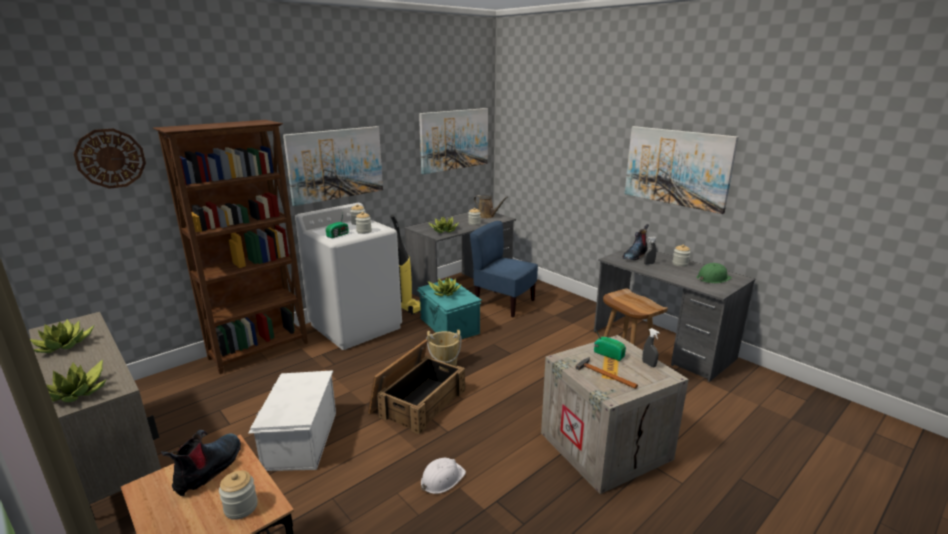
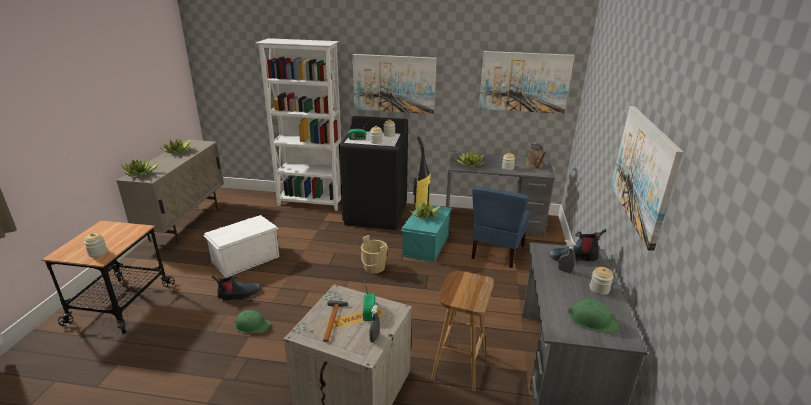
camera: 50 degrees right, 5 degrees up
(110, 158) = (247, 54): wall clock -> none
(209, 469) = (122, 232): boot -> boot (238, 295)
(260, 351) = (311, 202): brown bookcase -> white bookcase
(356, 326) = (376, 214): white washing machine -> black washing machine
(417, 400) = (320, 278): crate -> none
(442, 479) = (252, 325): white hard hat -> green hard hat
(504, 303) = (496, 252): blue chair -> blue chair turned 150 degrees counterclockwise

